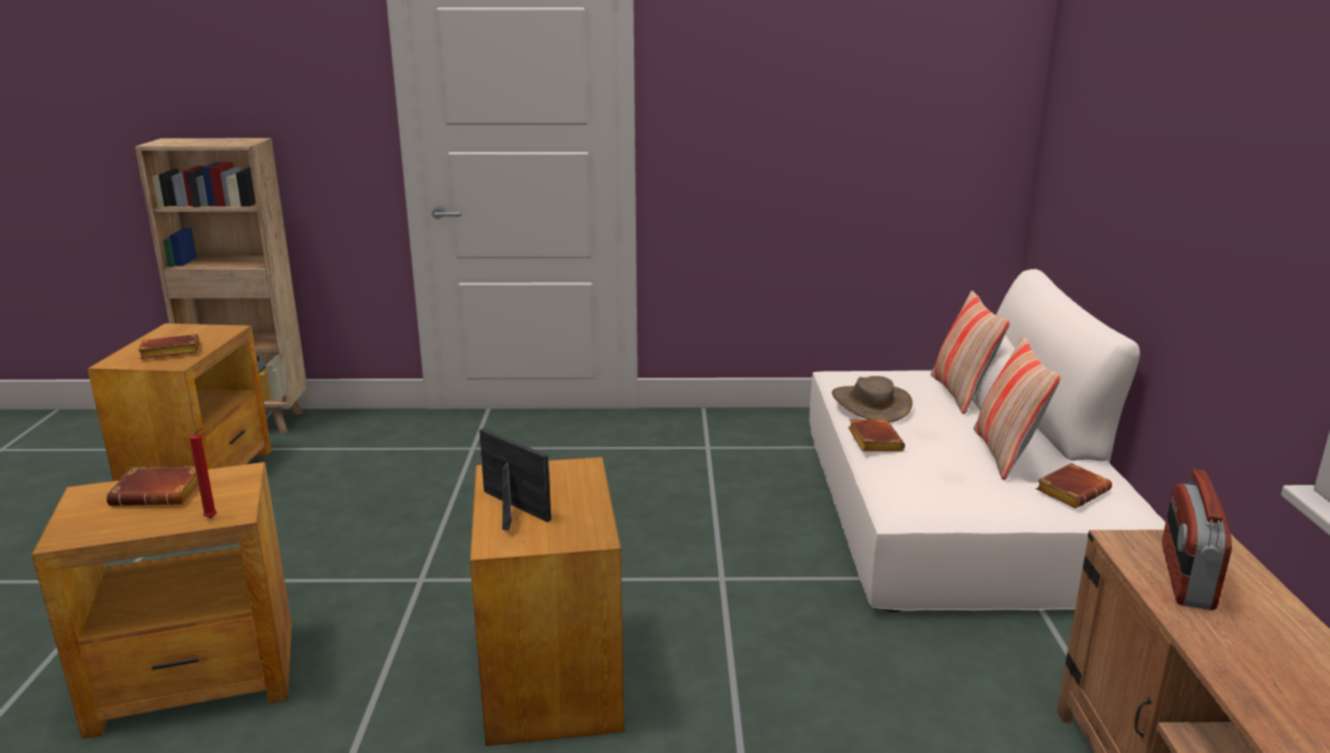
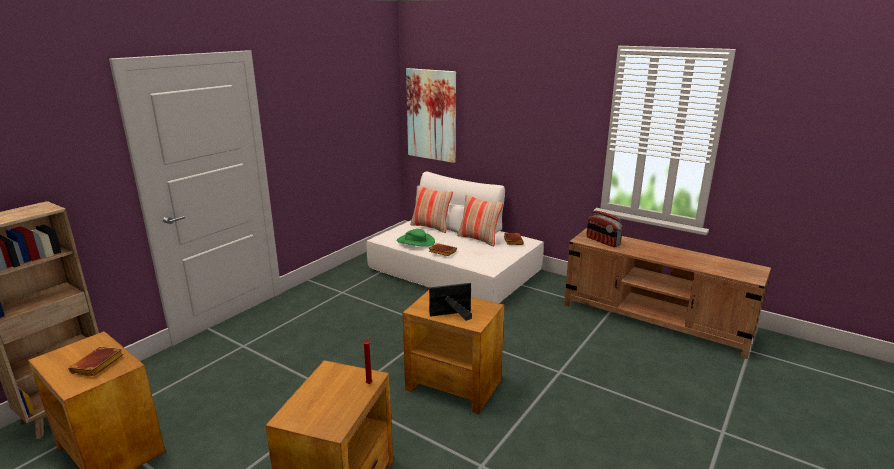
camera: 55 degrees left, 0 degrees up
(161, 493) = (319, 394): brown book -> none
(871, 404) = (415, 241): brown hat -> green hat
(1073, 132) = (431, 115): none -> picture

